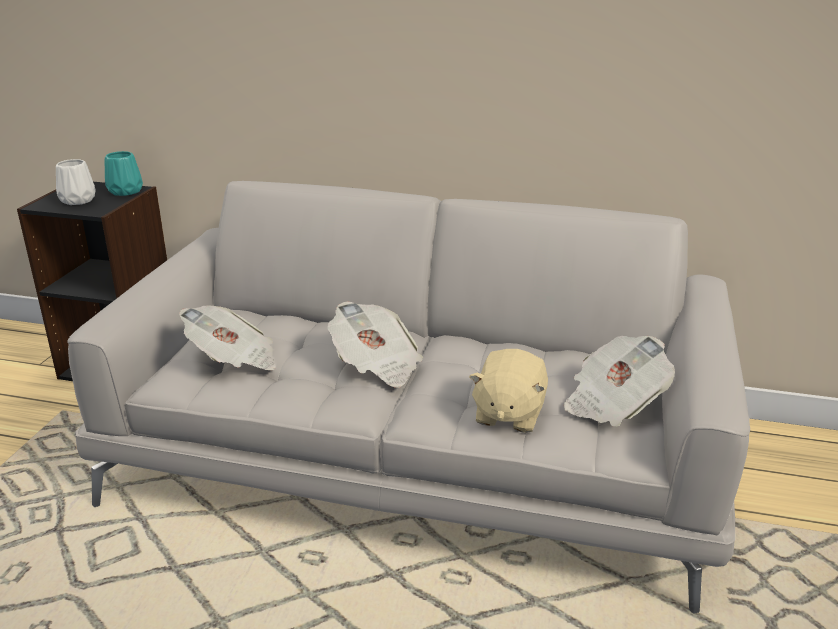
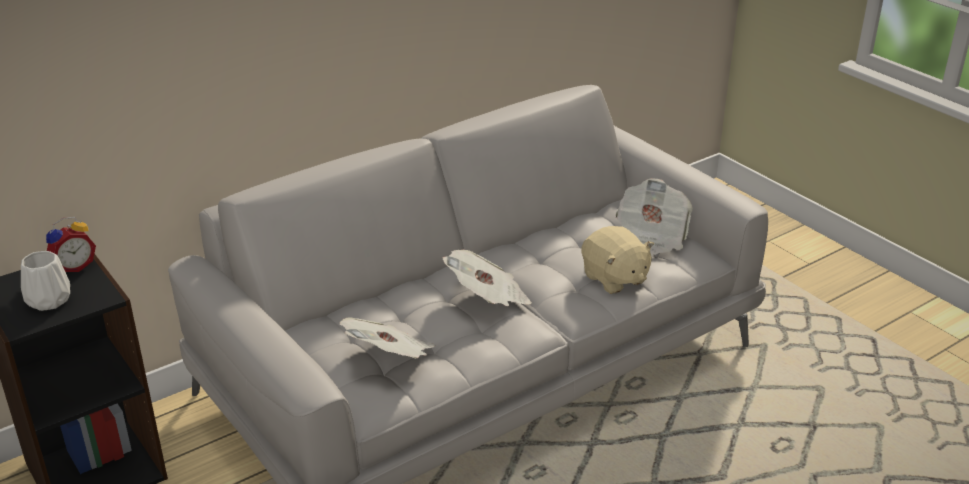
camera: 50 degrees left, 5 degrees up
(126, 191) = (74, 266): turquoise vase -> alarm clock

